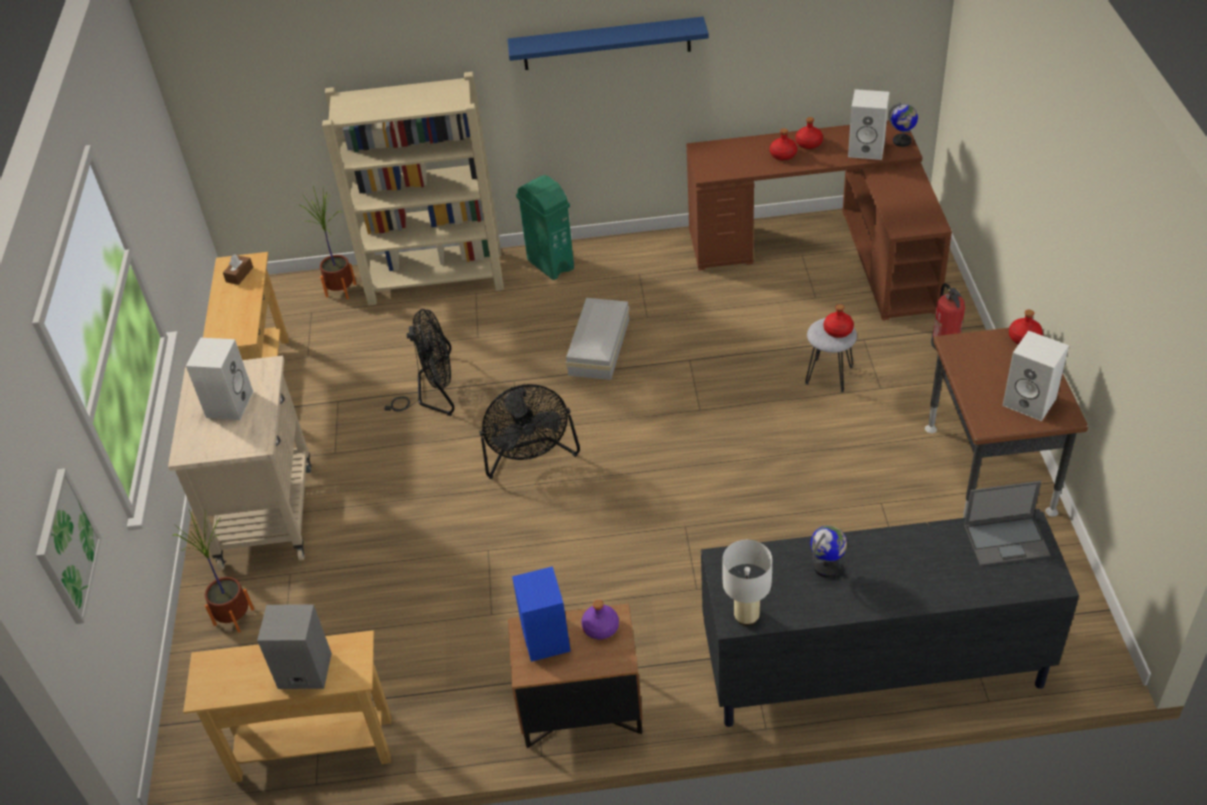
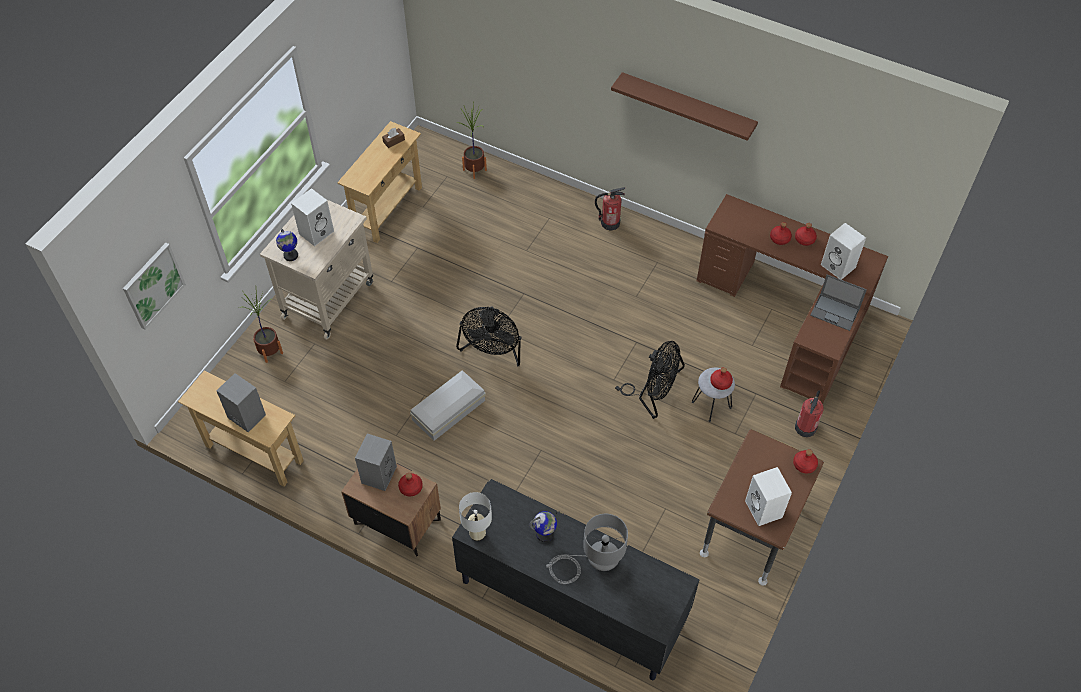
camera: 30 degrees right, 10 degrees up
(431, 390) = (473, 271): black fan -> black fan (653, 391)
(435, 278) = (535, 193): beige bookcase -> none
(544, 637) = (378, 474): blue speaker -> grey speaker
(550, 264) = (610, 223): green trash can -> fire extinguisher
(600, 346) = (592, 300): white storage box -> white storage box (450, 410)
(600, 628) = (410, 487): purple bottle -> red bottle
(606, 43) = (687, 106): blue shelf -> brown shelf
(902, 141) = (868, 273): globe -> globe (290, 255)
(907, 567) = (588, 564): none -> grey table lamp
(1007, 540) = (659, 586): laptop -> laptop (835, 312)

